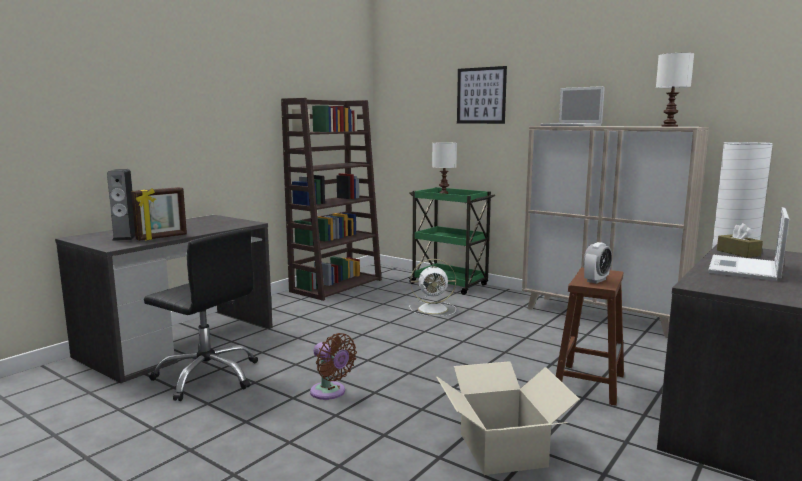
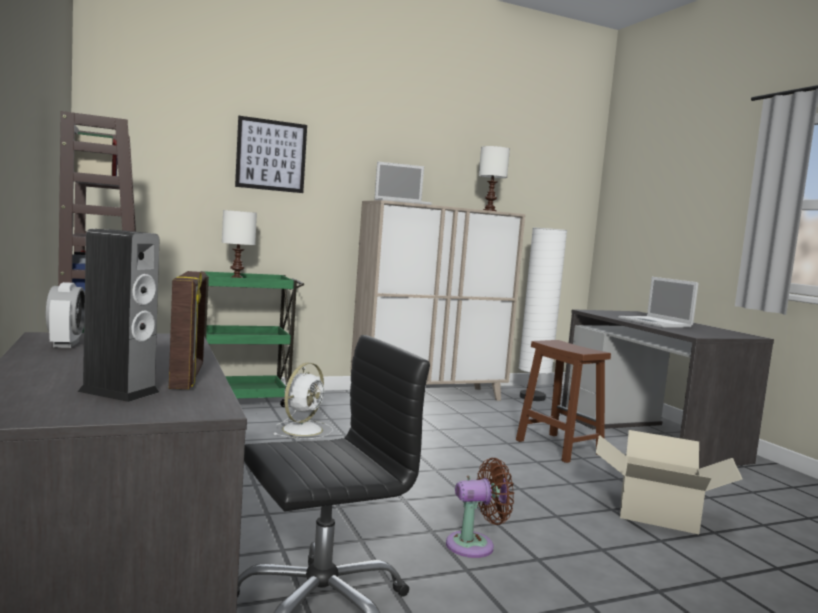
camera: 60 degrees left, 5 degrees down
(596, 280) = (579, 348): alarm clock -> alarm clock (66, 344)
(738, 253) = (608, 314): brown tissue box -> none

